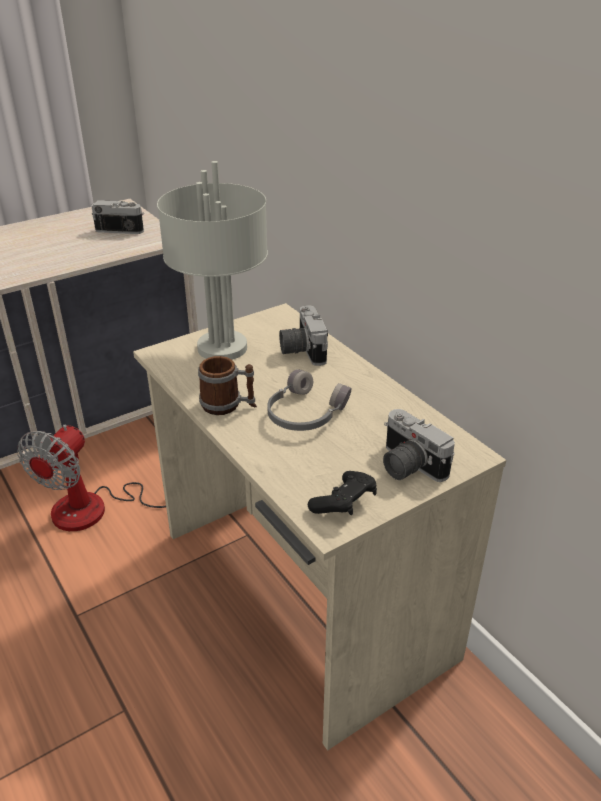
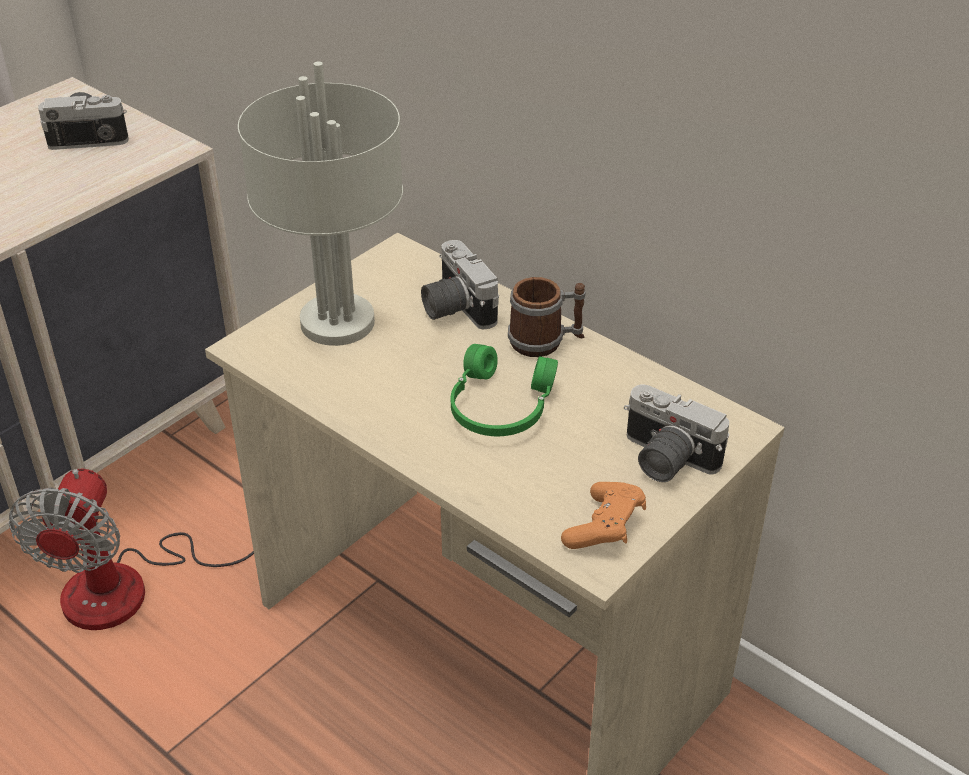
camera: 15 degrees left, 5 degrees up
(228, 405) = (388, 413): mug -> mug (546, 341)
(304, 413) = (499, 407): grey headphones -> green headphones
(344, 504) = (605, 528): black game controller -> orange game controller

